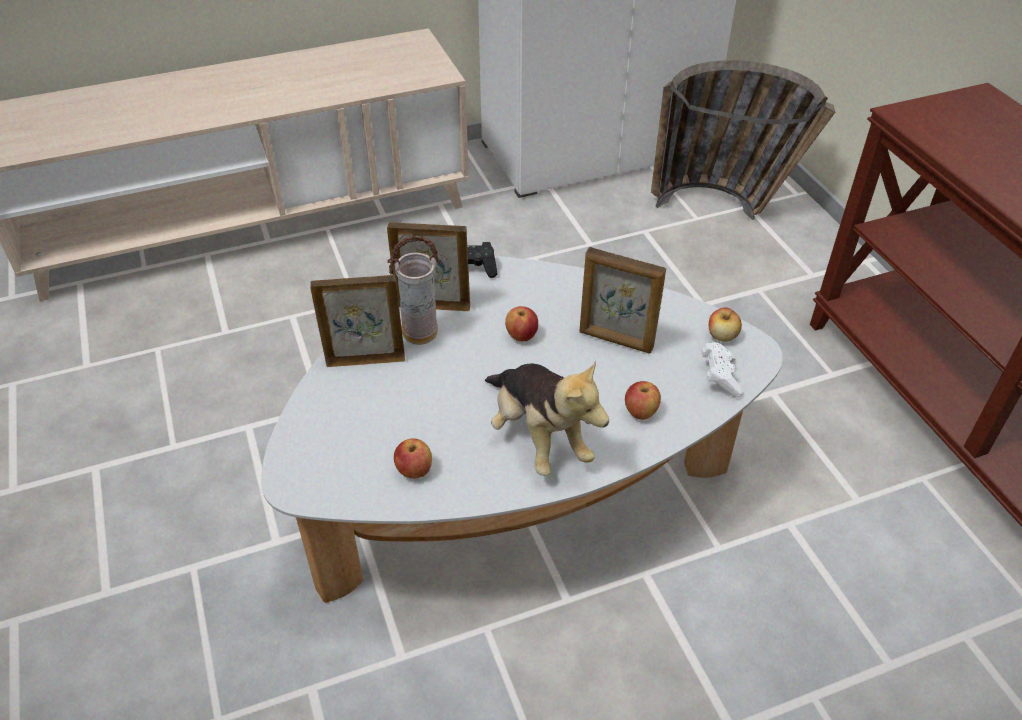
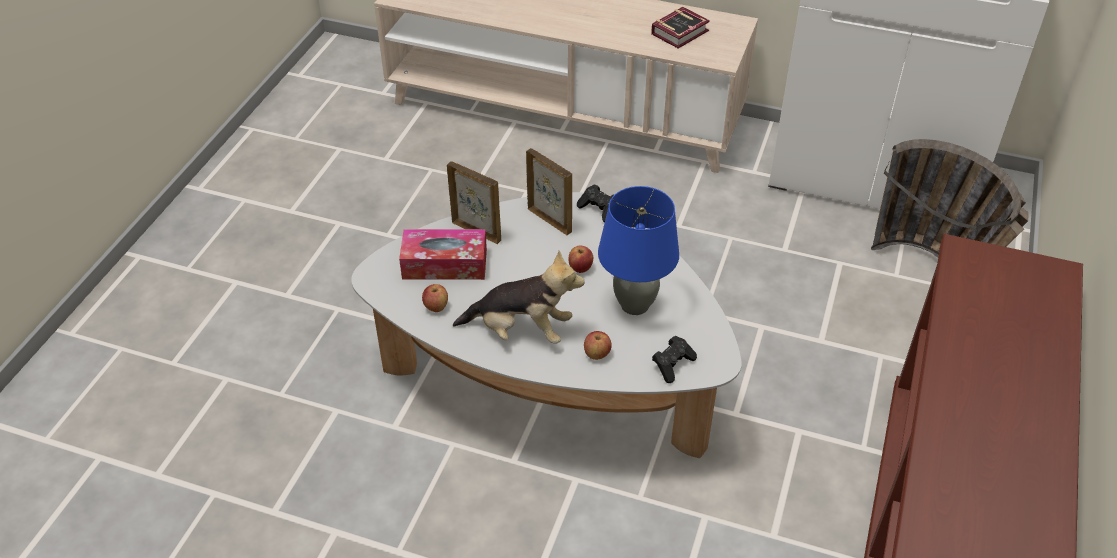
camera: 40 degrees right, 0 degrees up
(369, 417) = (444, 264): none -> tissue box
(372, 66) = (682, 32): none -> book
(420, 334) = (523, 233): vase -> none
(538, 437) = (521, 331): plush toy -> plush toy turned 90 degrees counterclockwise
(615, 340) = (634, 304): picture frame -> blue table lamp
(719, 377) = (672, 365): white game controller -> black game controller
(722, 336) = (708, 342): apple -> none

